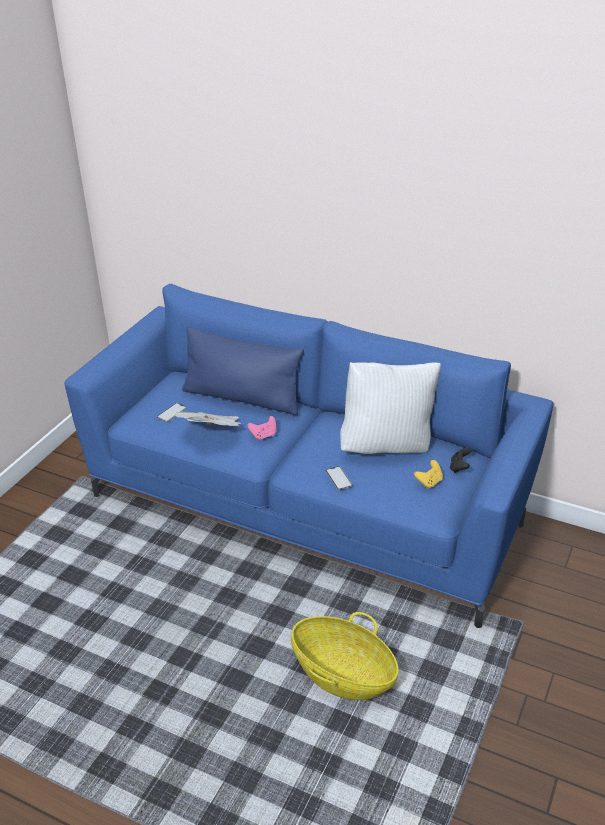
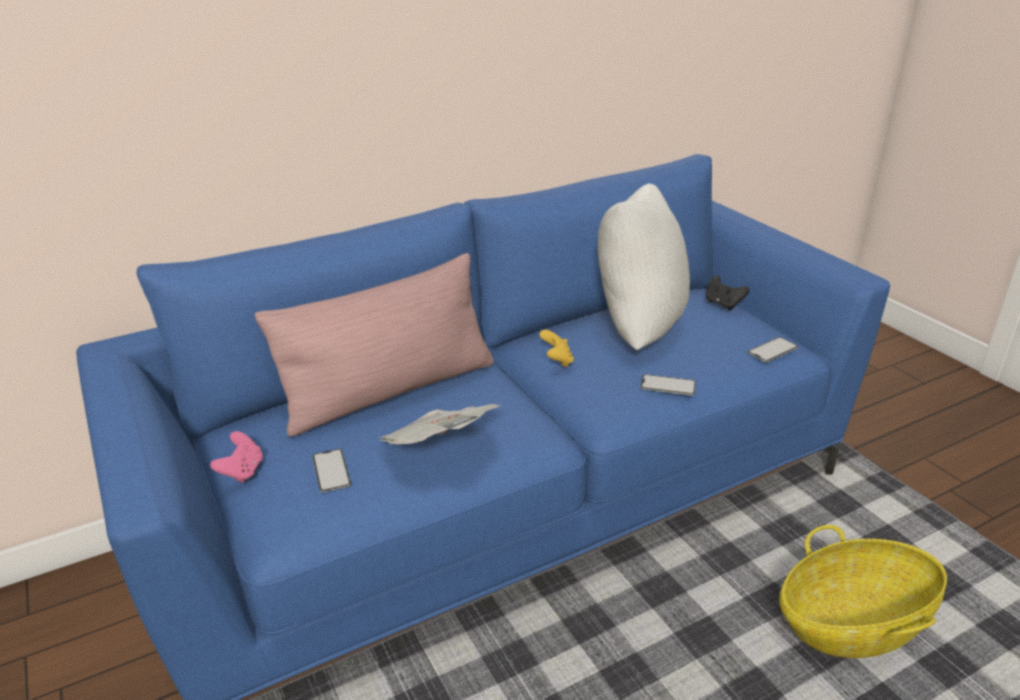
camera: 55 degrees left, 5 degrees down
(242, 398) = (390, 391): blue pillow -> pink pillow
(264, 435) = (503, 407): pink game controller -> pink game controller (242, 471)
(423, 504) = (772, 350): none -> phone
(429, 482) = (735, 330): yellow game controller -> yellow game controller (557, 361)

